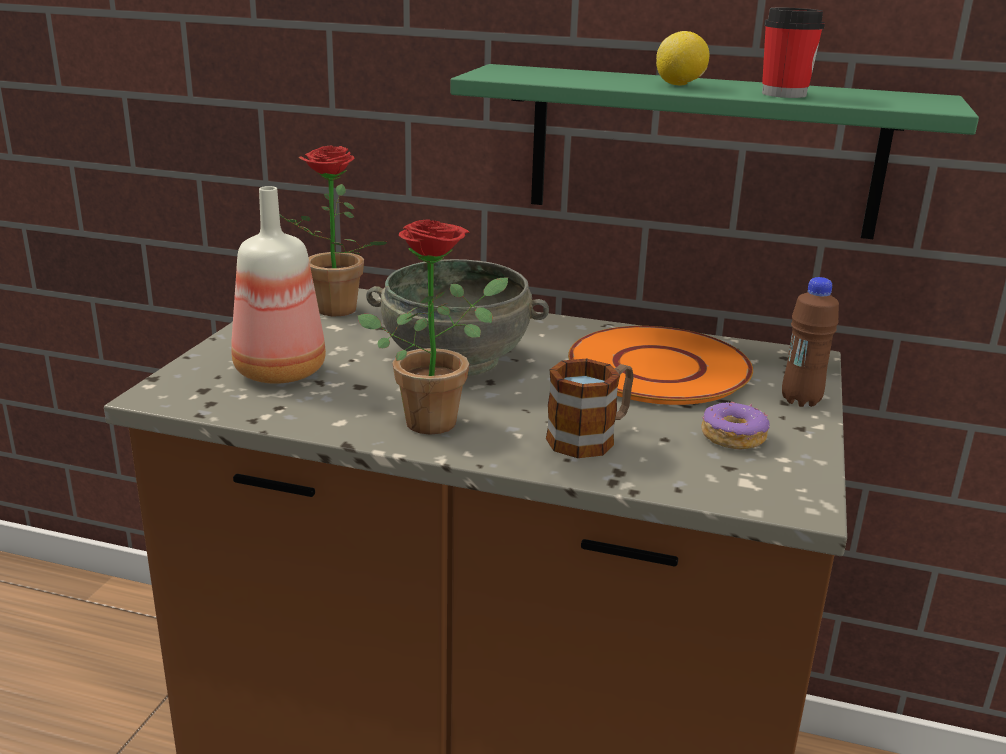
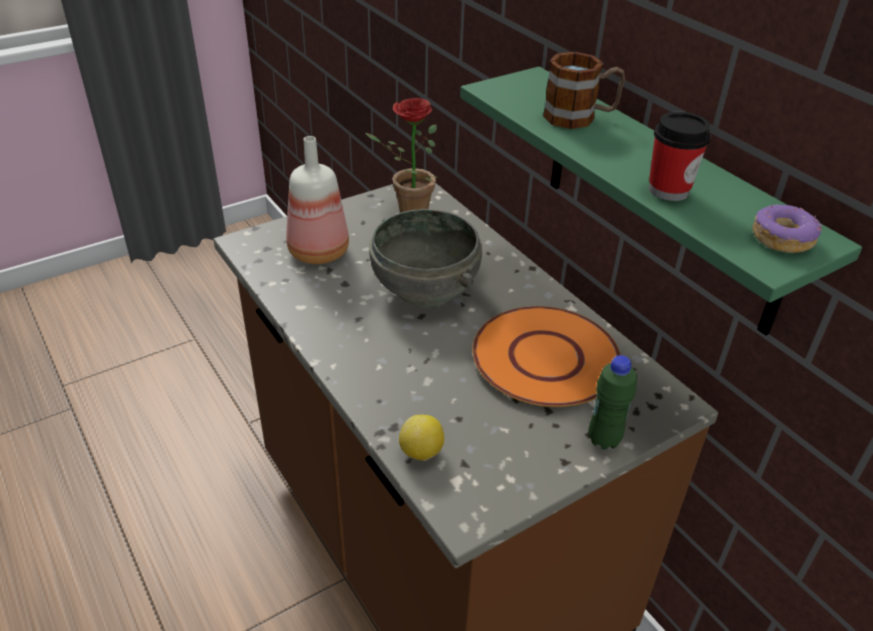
camera: 40 degrees right, 15 degrees up
(438, 418) = (352, 331): potted plant -> none
(591, 437) = (416, 392): mug -> mug (580, 117)
(680, 85) = (611, 147): lemon -> lemon (422, 452)
(732, 436) = (504, 442): donut -> donut (782, 238)
(800, 400) = (604, 439): brown bottle -> green bottle

